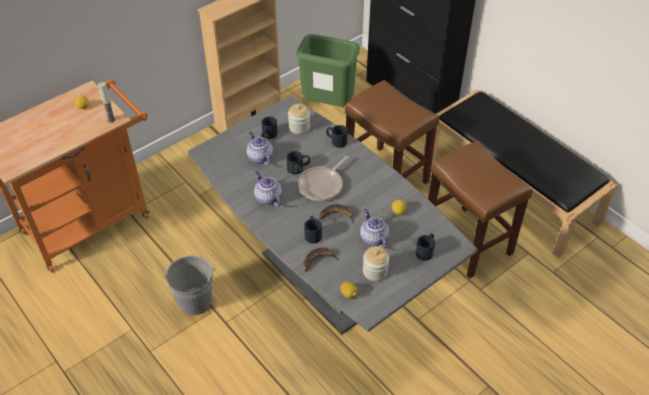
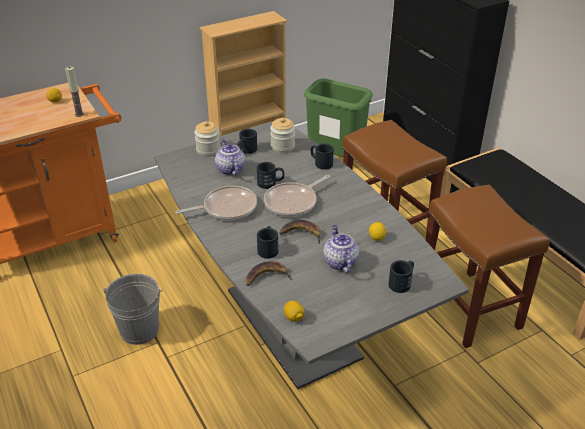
camera: 10 degrees right, 10 degrees down
(267, 198) = (226, 208): teapot -> frying pan
(375, 271) = (333, 297): jar -> jar (208, 150)

